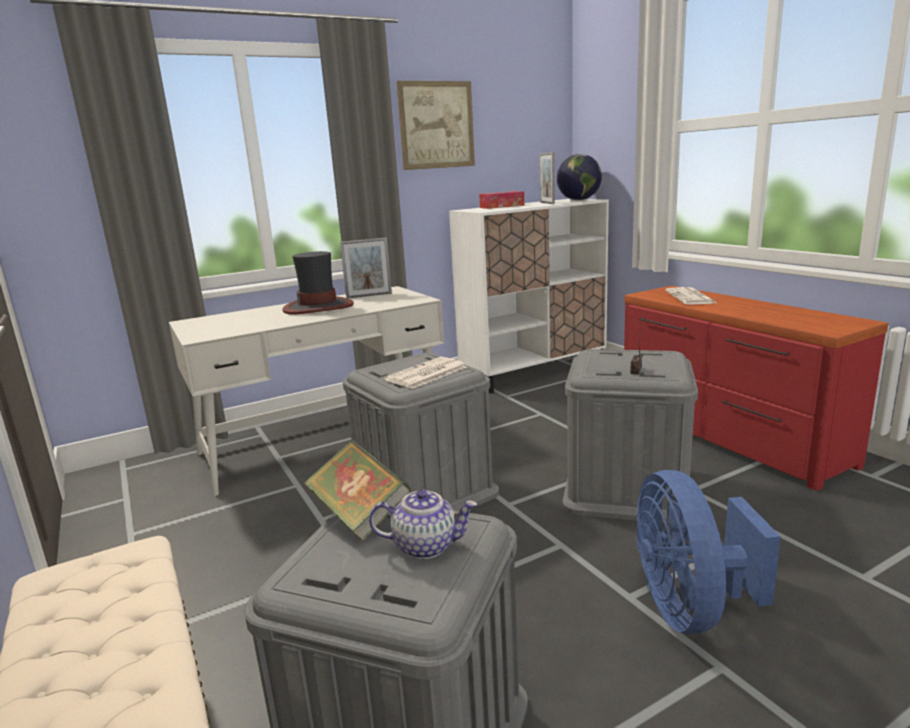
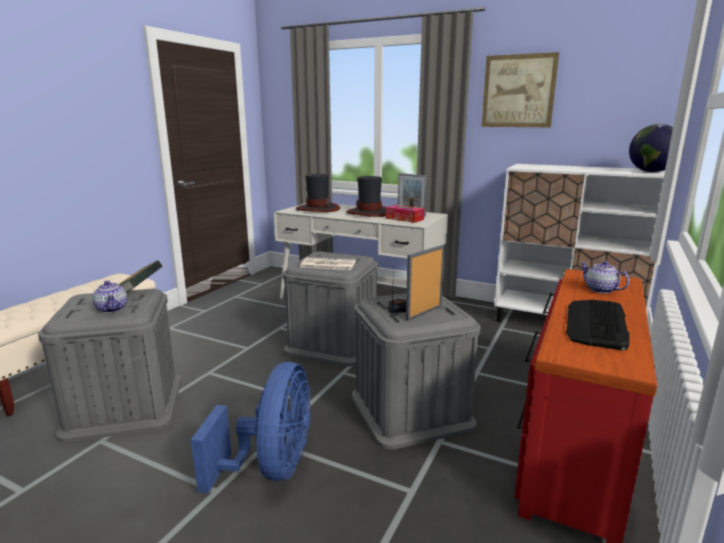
camera: 55 degrees right, 0 degrees up
(230, 323) = (317, 209): none -> hat
(502, 206) = (559, 166): tissue box -> tissue box (404, 219)
(547, 203) = (605, 170): picture frame -> picture frame (424, 312)
(690, 608) = (272, 467): blue fan -> blue fan turned 135 degrees clockwise
(691, 297) = (600, 290): newspaper -> teapot
(769, 312) = (596, 324): none -> keyboard

